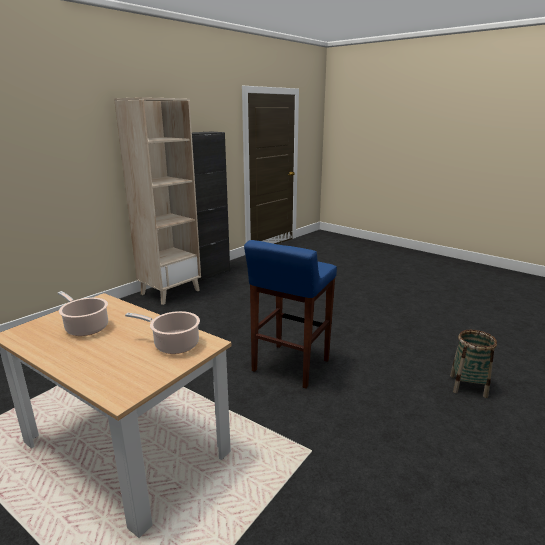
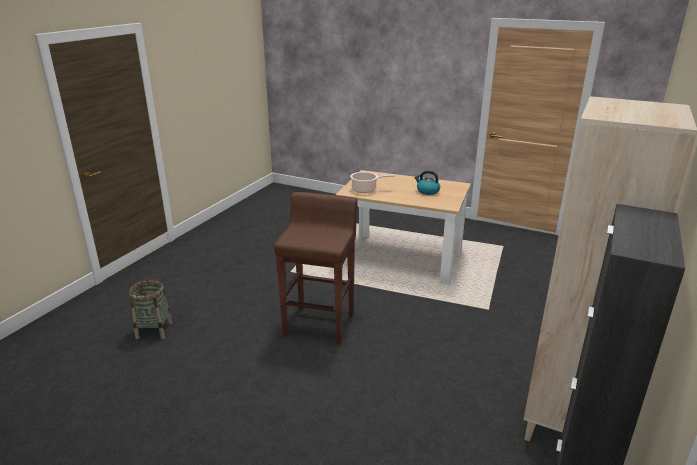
camera: 165 degrees right, 5 degrees up
(85, 327) = (427, 191): cooking pot -> kettle
(290, 366) = (320, 324): blue stool -> brown stool

